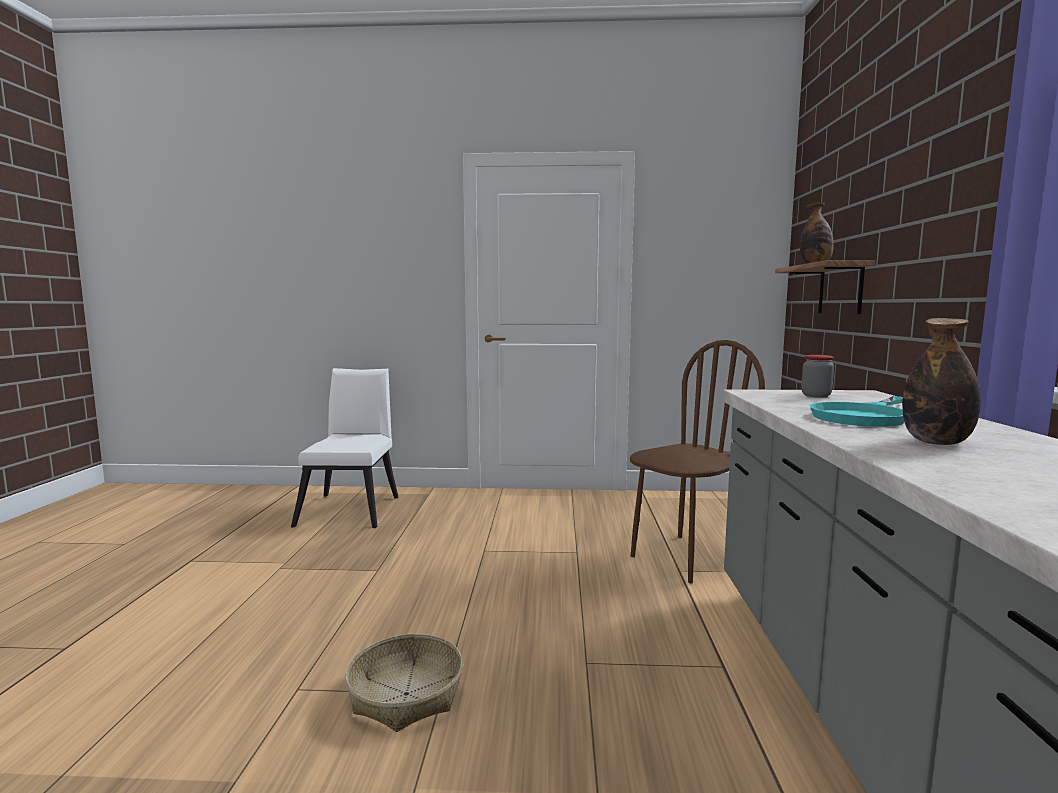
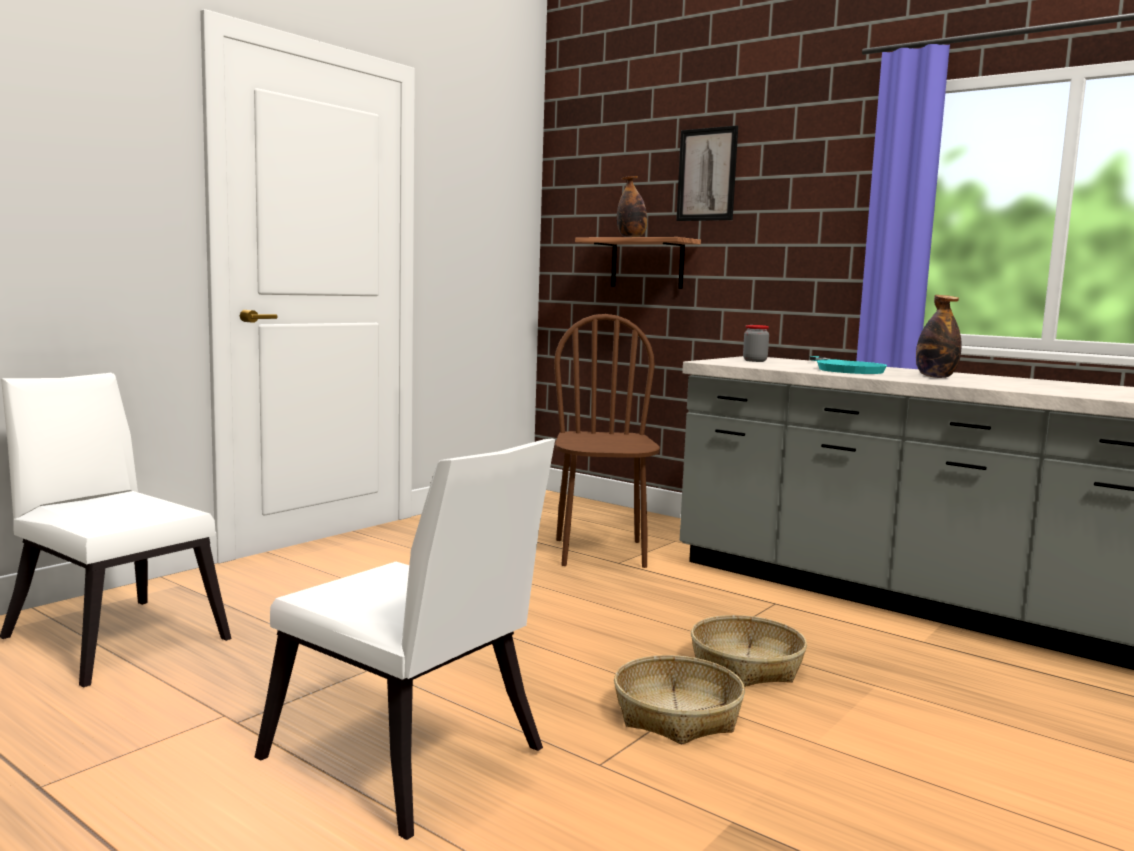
camera: 55 degrees left, 0 degrees up
(260, 626) = (411, 763): none -> white chair
(545, 696) = (746, 665): none -> basket
(884, 187) = (707, 174): none -> picture

